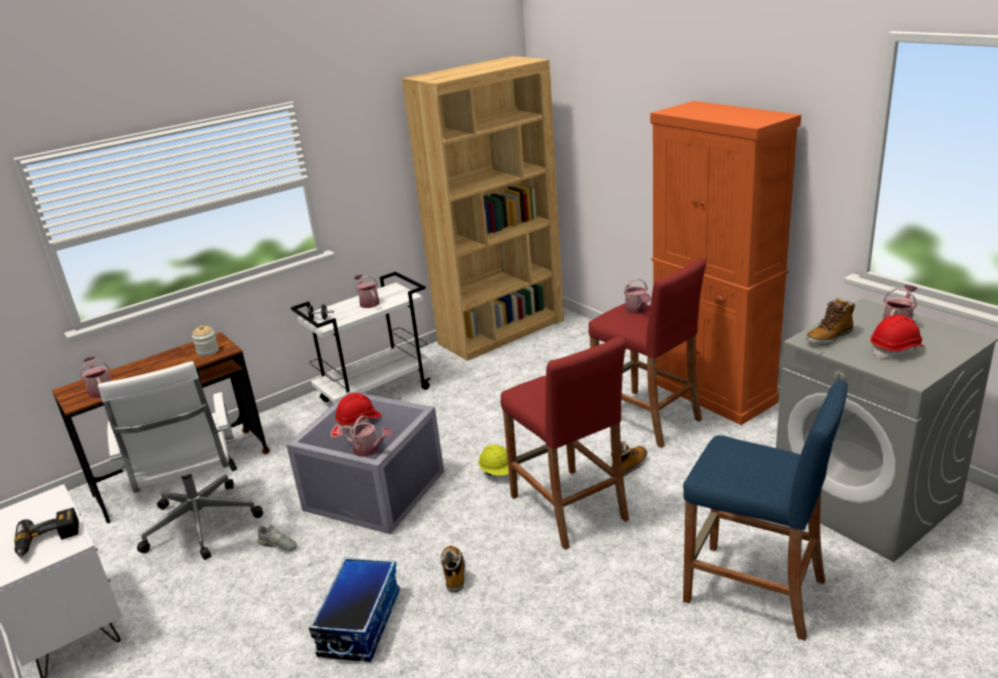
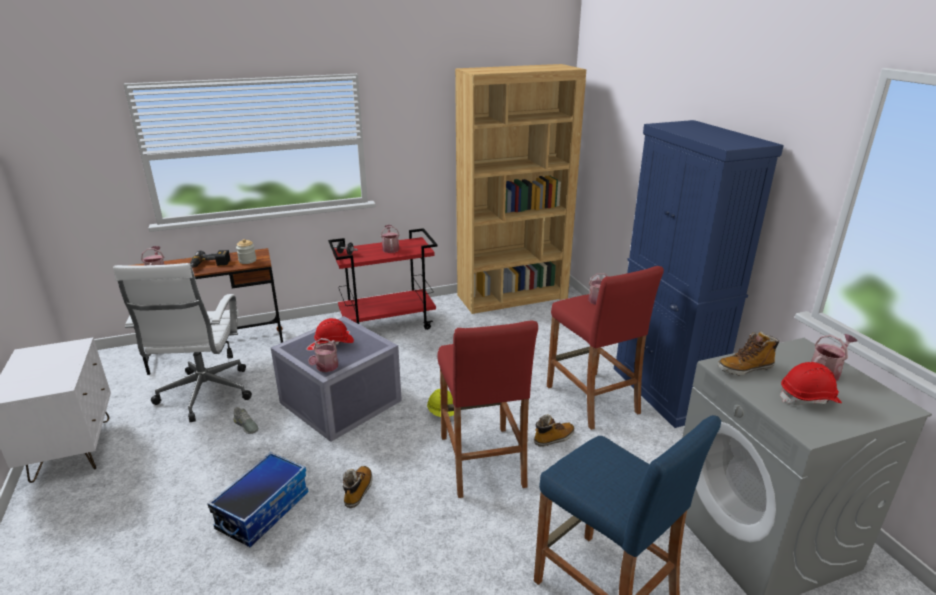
camera: 15 degrees right, 0 degrees up
(48, 541) = (49, 378): power drill -> power drill (210, 265)
(369, 450) = (325, 368): watering can -> watering can turned 60 degrees clockwise
(376, 394) = (388, 324): white cart -> red cart
(713, 392) = (664, 391): orange cabinet -> blue cabinet

